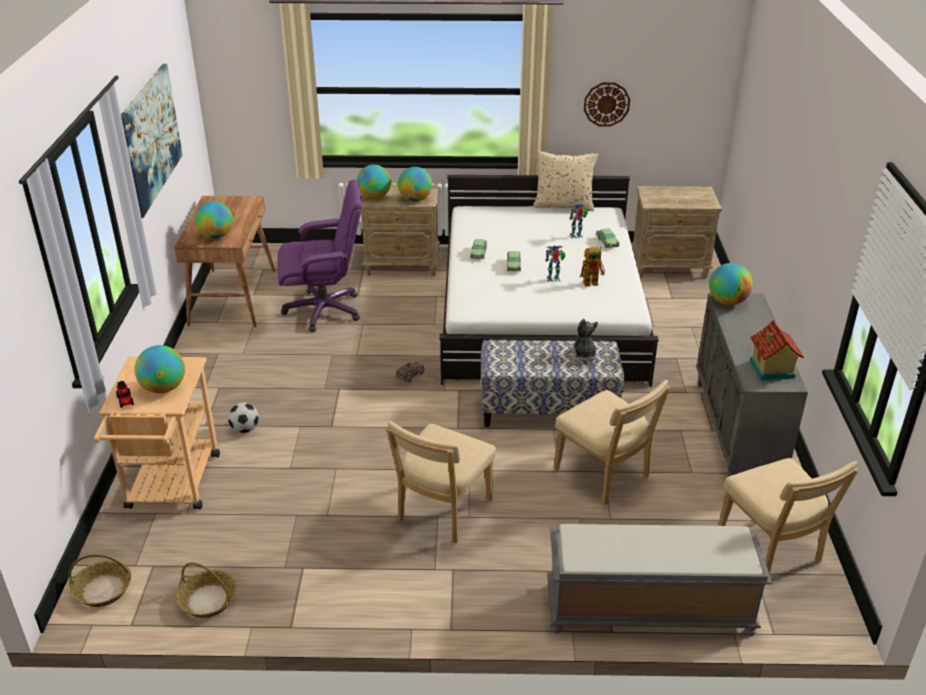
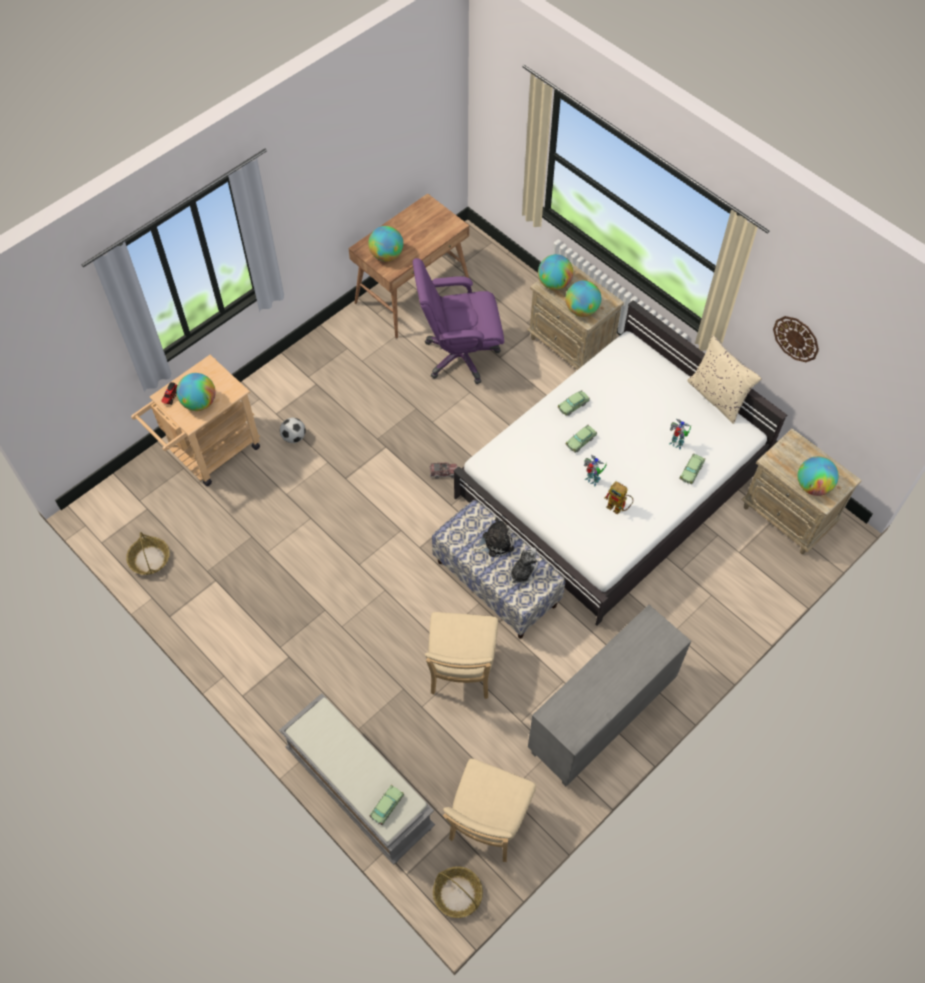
camera: 45 degrees right, 25 degrees up
(103, 589) = (110, 505): basket -> basket (458, 894)
(151, 138) = (340, 166): picture -> none
(324, 310) = (459, 356): purple office chair -> purple office chair turned 135 degrees clockwise
(442, 513) = (330, 609): beige chair -> none
(537, 352) = (495, 542): none -> plush toy
(724, 551) = (387, 806): none -> toy car
(727, 302) = (648, 626): globe -> globe (812, 486)
(770, 369) = (580, 714): toy house -> none

